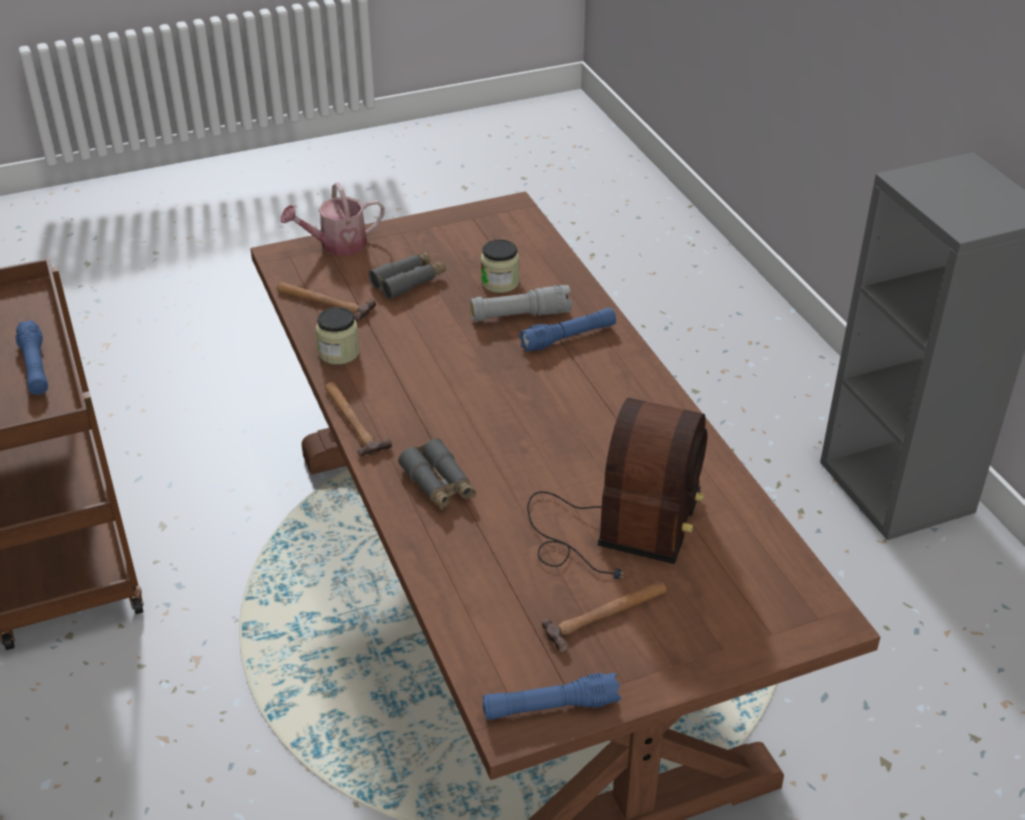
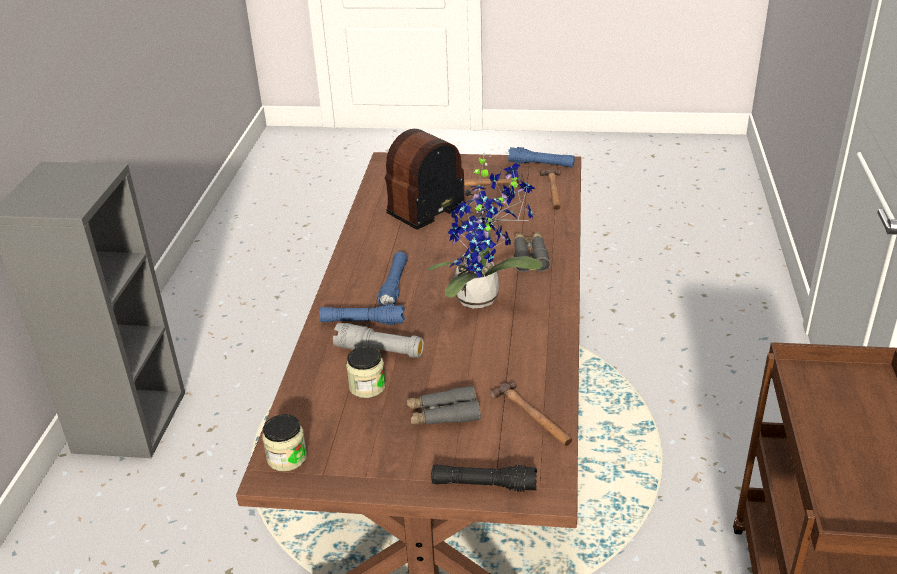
camera: 150 degrees left, 5 degrees down
(35, 367) = (822, 425): blue flashlight -> blue flashlight (394, 286)
(337, 245) = (483, 485): watering can -> black flashlight
(339, 353) = (545, 363): jar -> jar (287, 457)
(353, 421) = (562, 308): hammer -> hammer (552, 191)
(458, 405) = (483, 298): none -> potted plant

